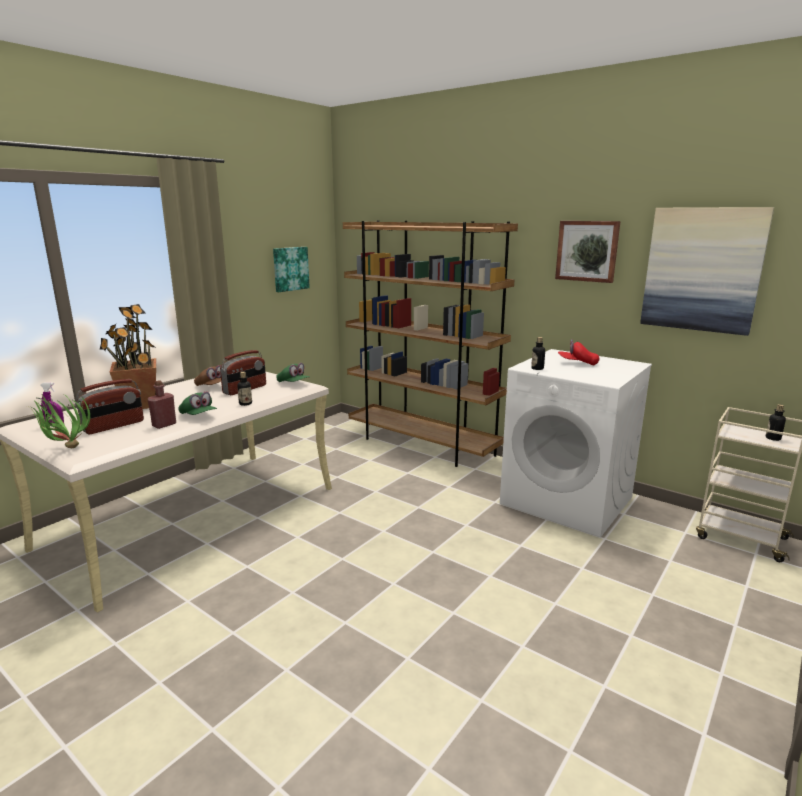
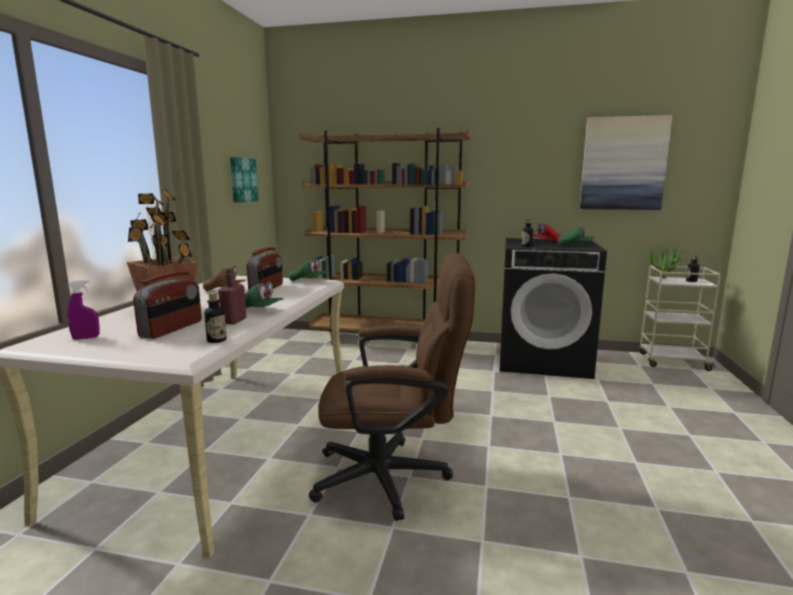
camera: 25 degrees left, 5 degrees down
(65, 449) = (149, 354): potted plant -> potted plant (663, 279)
(245, 404) = (290, 298): bottle -> bottle (216, 340)
(279, 589) = (394, 477): none -> brown office chair
(567, 500) = (543, 360): white washing machine -> black washing machine
(587, 251) = (532, 154): picture -> none
(601, 373) = (575, 245): none -> green cap

